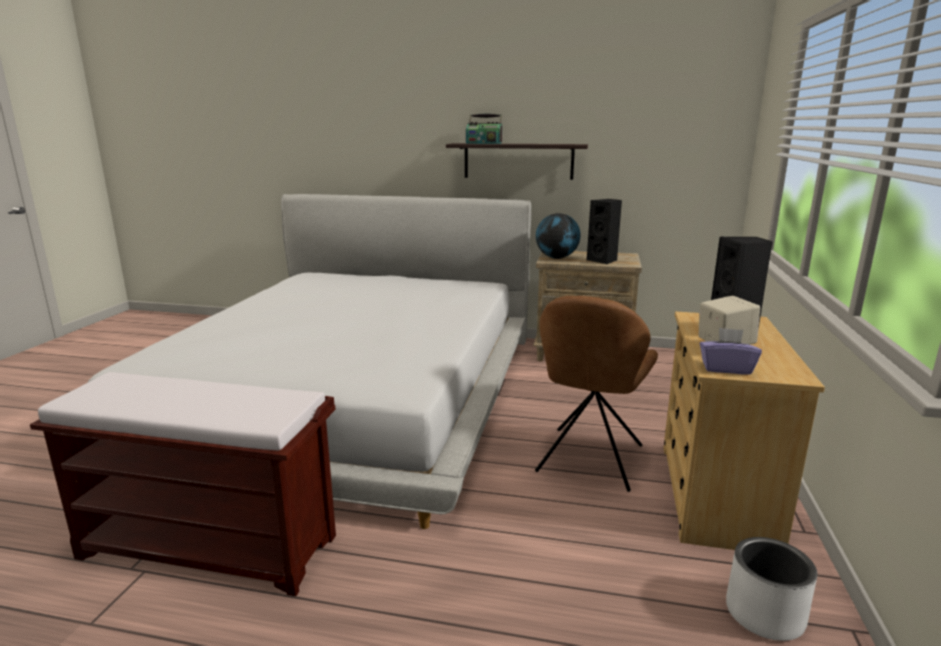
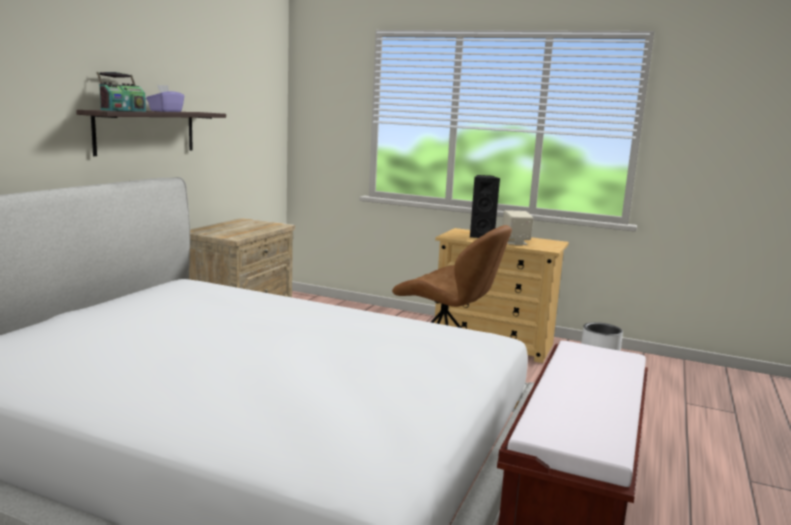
camera: 80 degrees left, 5 degrees down
(557, 258) = (227, 234): globe -> none
(603, 260) = (259, 227): black speaker -> none
(726, 368) = (546, 247): purple tissue box -> purple tissue box (165, 111)

